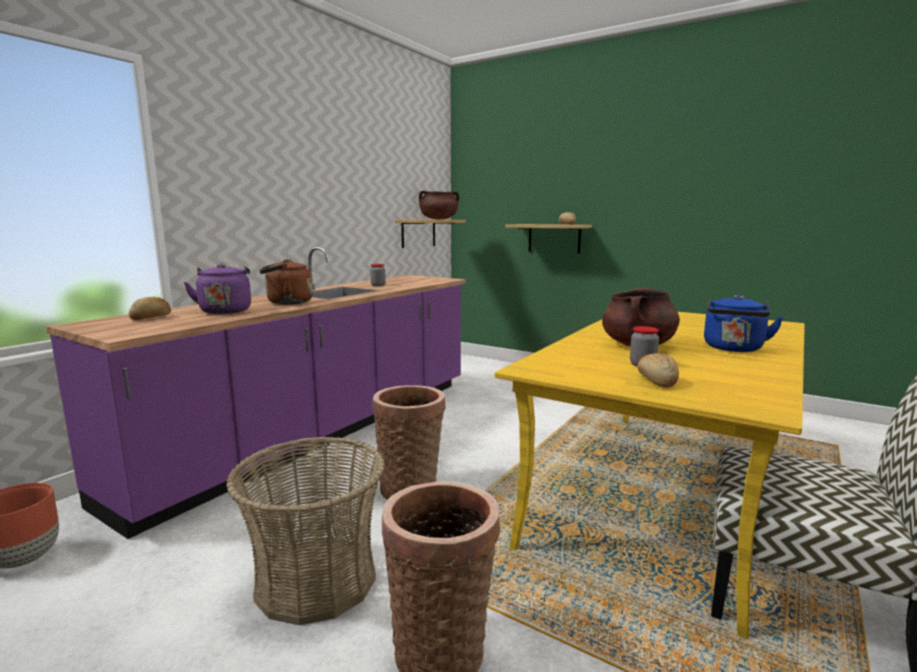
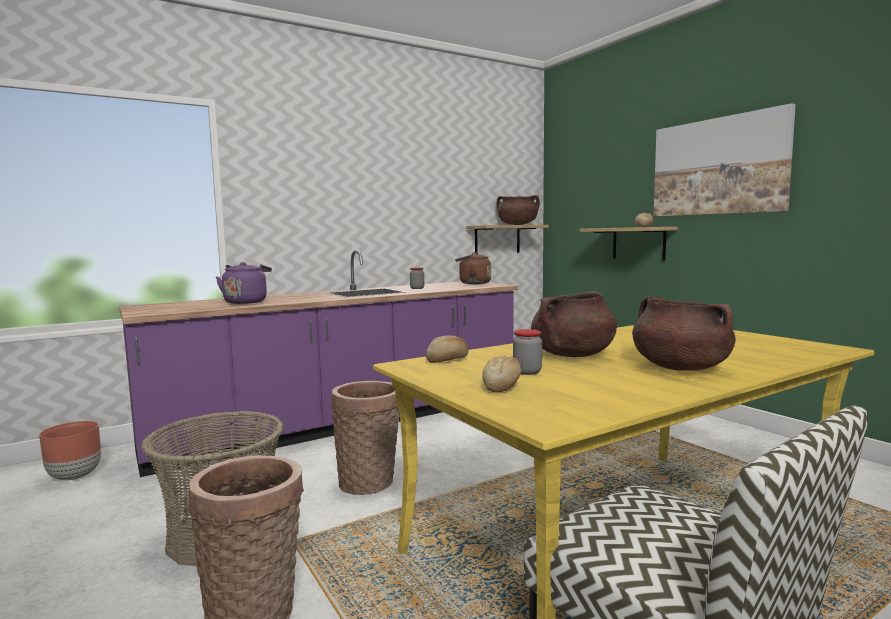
camera: 25 degrees right, 5 degrees down
(151, 317) = (188, 304): bread -> bread (448, 360)
(286, 303) = (304, 298): brown kettle -> brown kettle (472, 283)
(630, 175) = (718, 166): none -> picture
(733, 349) = (679, 368): blue kettle -> brown cooking pot

